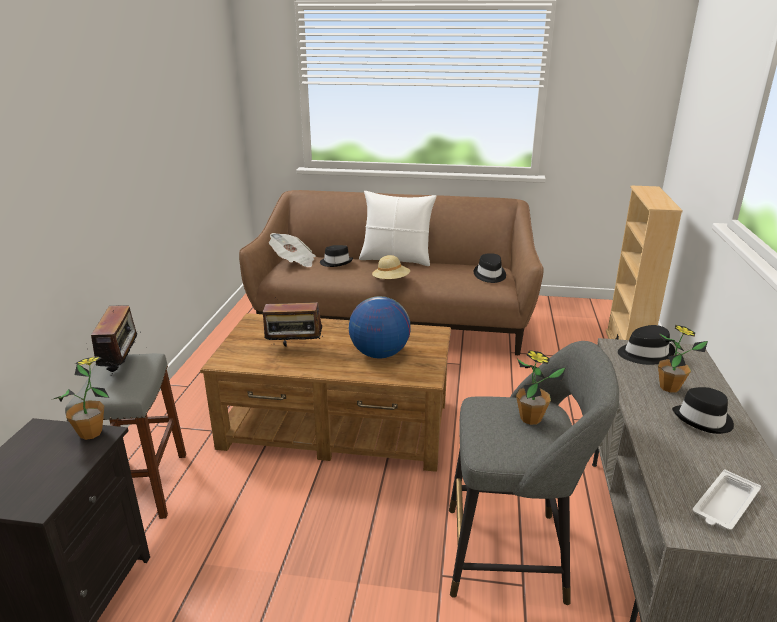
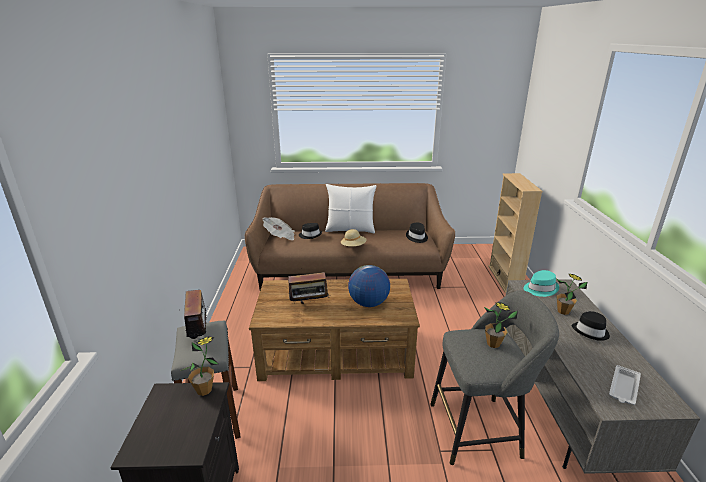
camera: 10 degrees left, 0 degrees up
(645, 353) = (540, 288): black hat -> turquoise hat

